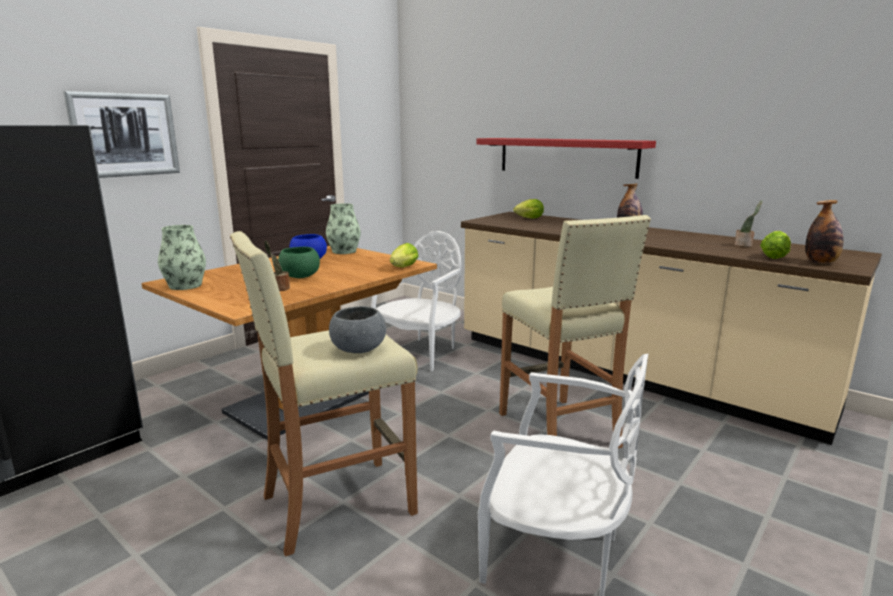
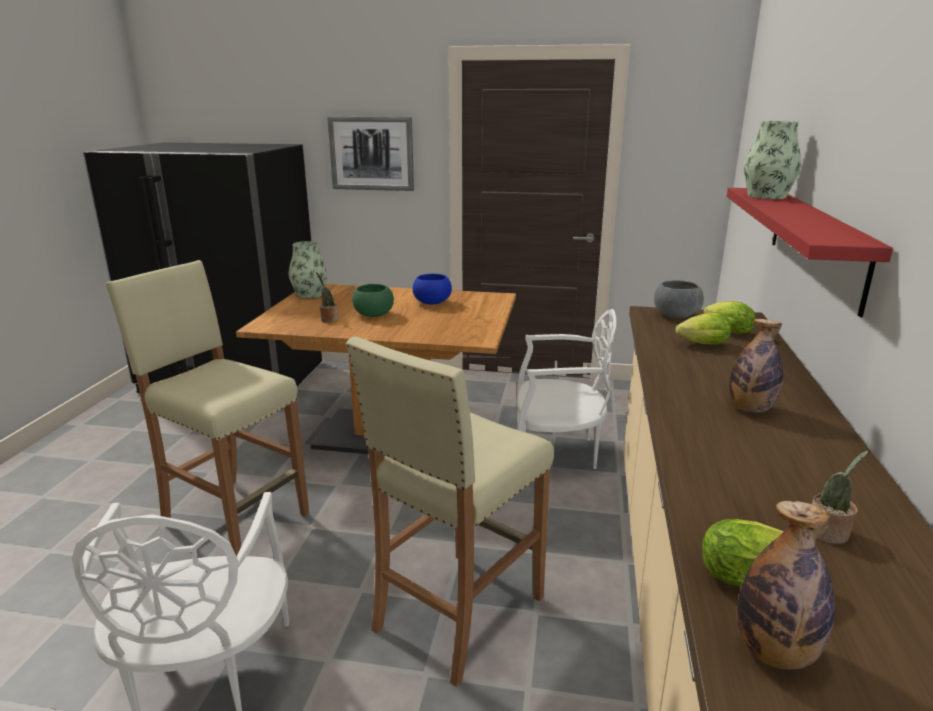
camera: 60 degrees right, 5 degrees up
(344, 251) = (487, 303): vase -> vase (766, 196)
(358, 349) = (208, 389): grey bowl -> grey bowl (676, 315)
(402, 268) = (454, 339): lettuce -> lettuce (700, 344)

